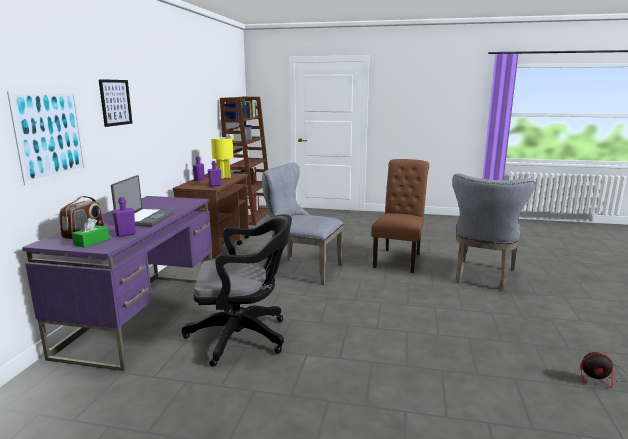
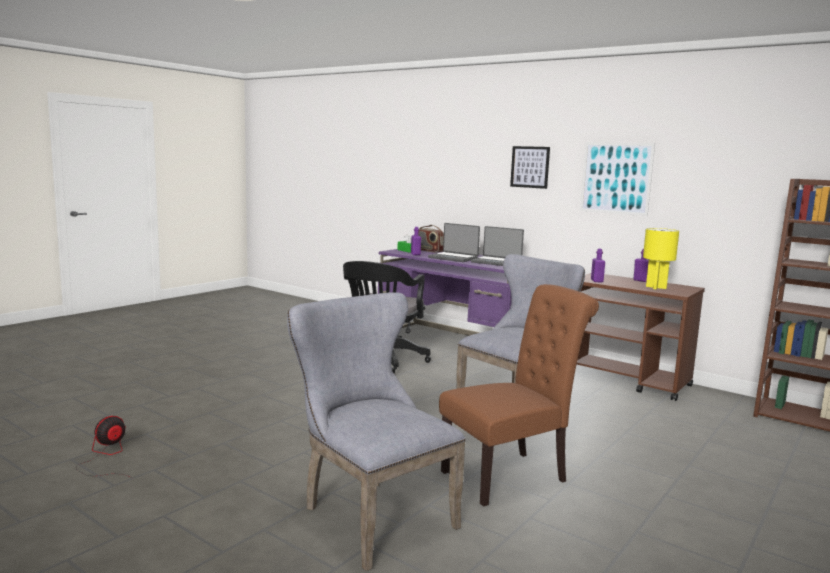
camera: 115 degrees right, 5 degrees down
(50, 135) = (458, 184): picture -> picture (616, 178)
(162, 205) = (496, 262): none -> laptop
(399, 259) = (511, 475): brown chair -> brown chair turned 75 degrees counterclockwise

